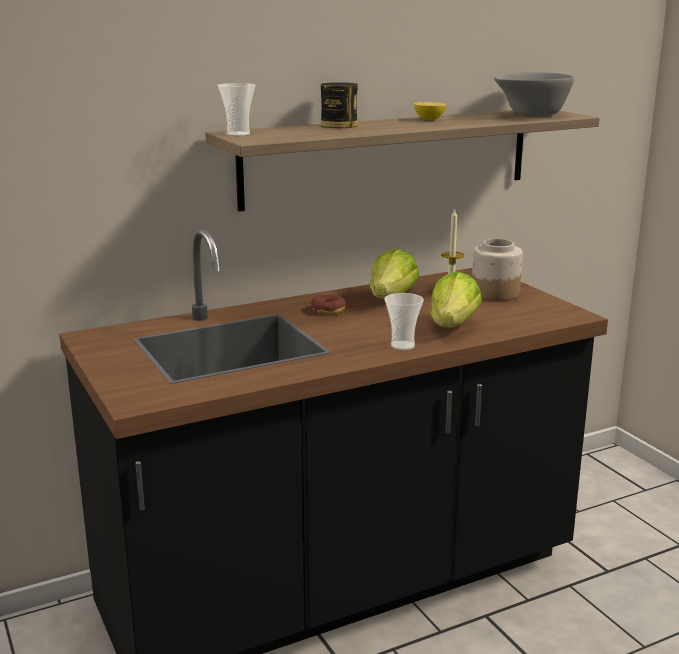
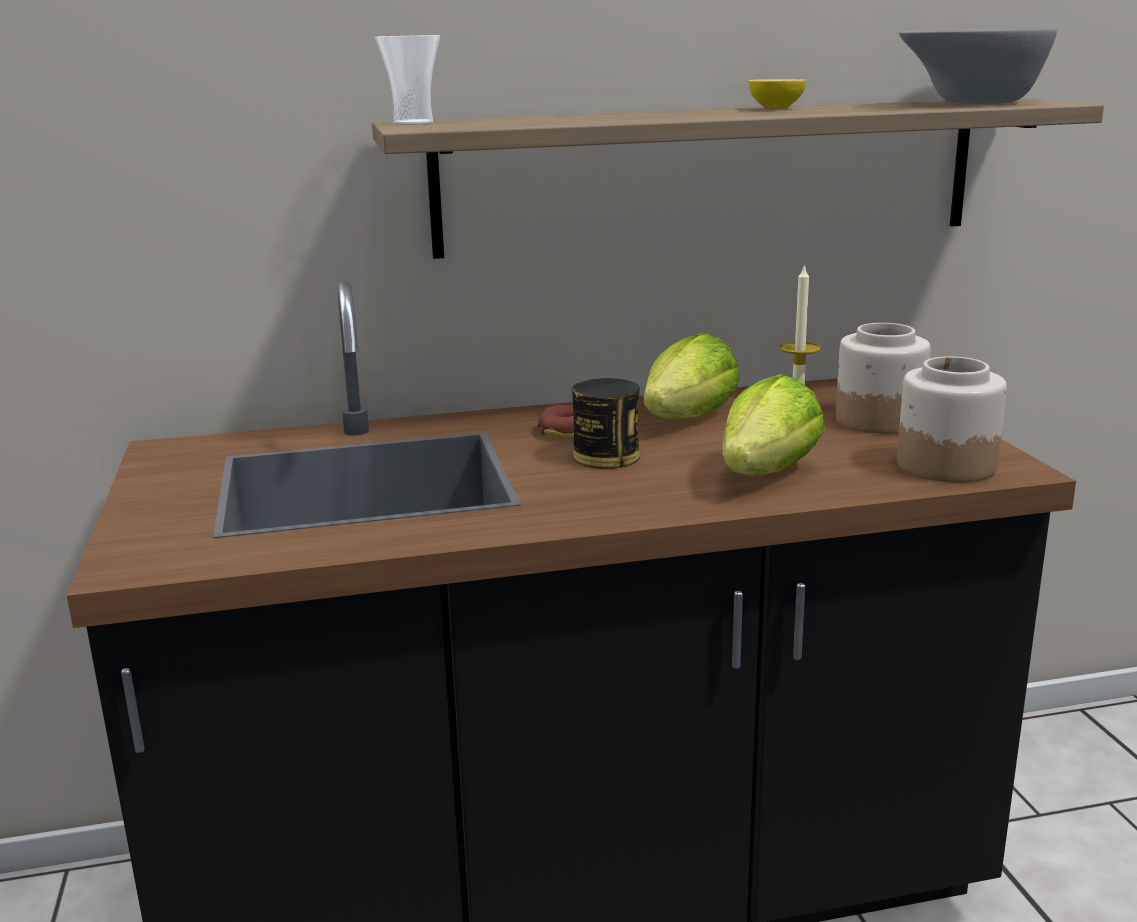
camera: 15 degrees right, 0 degrees up
(339, 125) = (603, 114): can -> can (606, 457)
(402, 346) = (653, 502): cup -> none
(541, 315) = (945, 465): none -> jar

